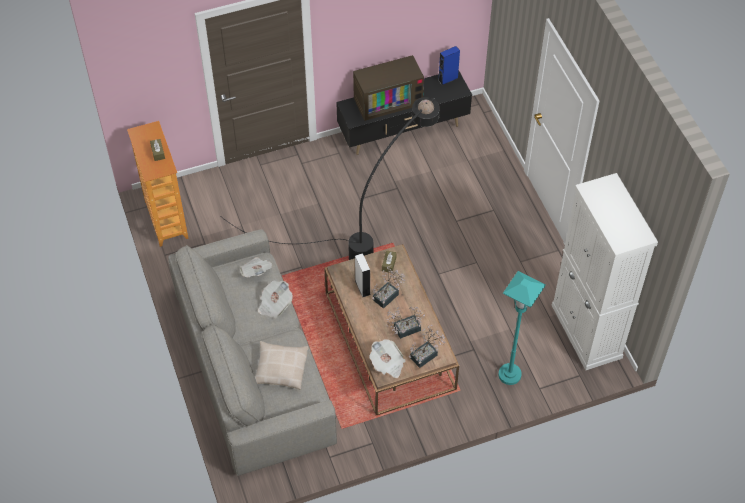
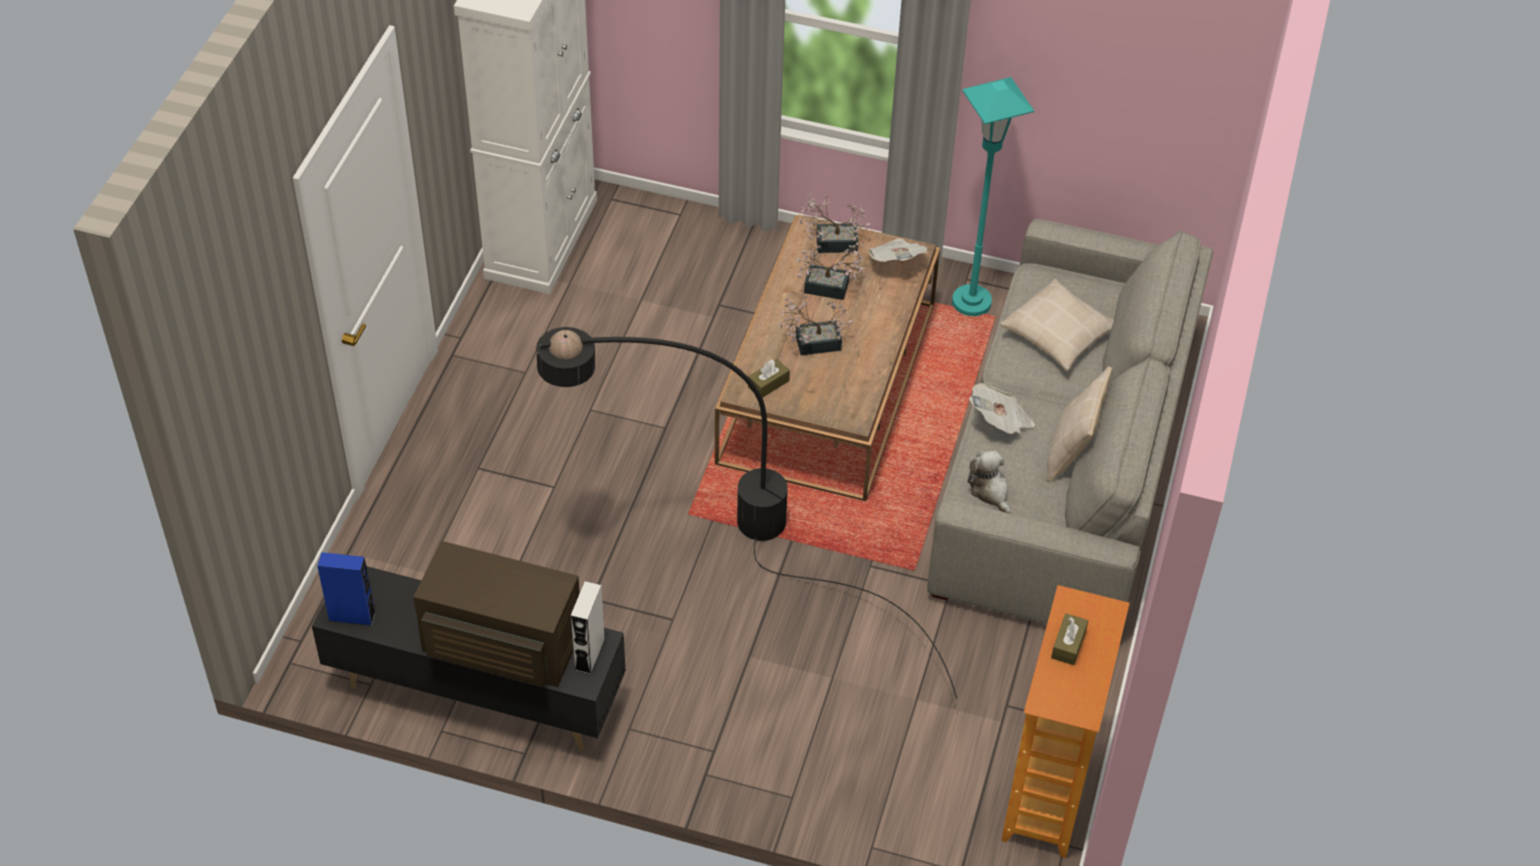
camera: 145 degrees left, 5 degrees down
(233, 310) = (1072, 452): none -> beige pillow
(256, 272) = (990, 491): newspaper -> plush toy
(362, 287) = (840, 375): white speaker -> white speaker (589, 654)
(509, 375) = (702, 250): turquoise floor lamp -> turquoise floor lamp (971, 302)

